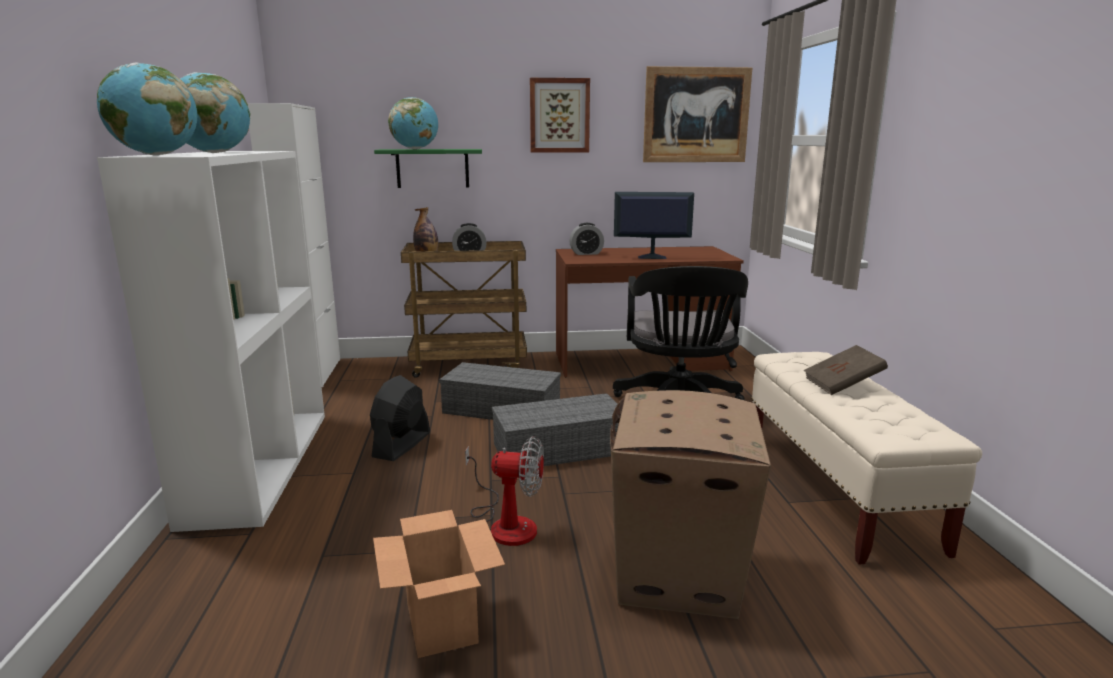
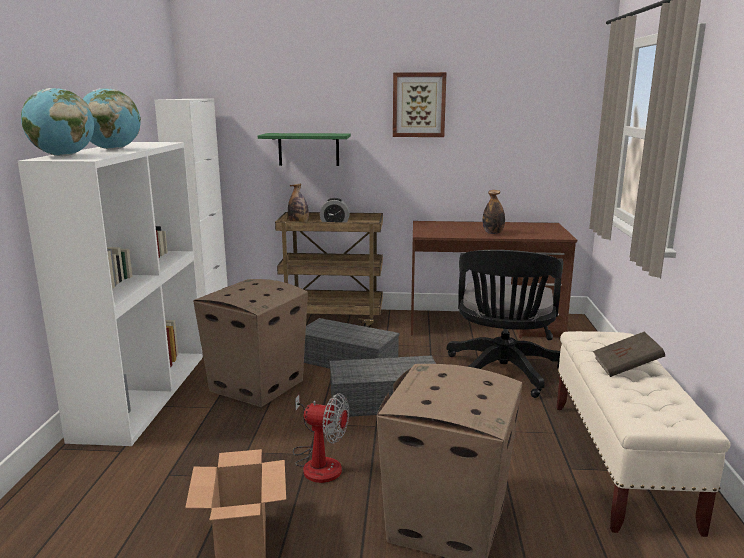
camera: 10 degrees right, 0 degrees up
(401, 445) = (256, 386): black fan -> cardboard box
(415, 149) = (292, 134): globe -> none
(586, 253) = (437, 227): alarm clock -> none
(651, 257) = (493, 233): monitor -> bottle
(696, 115) = (544, 104): picture -> none

